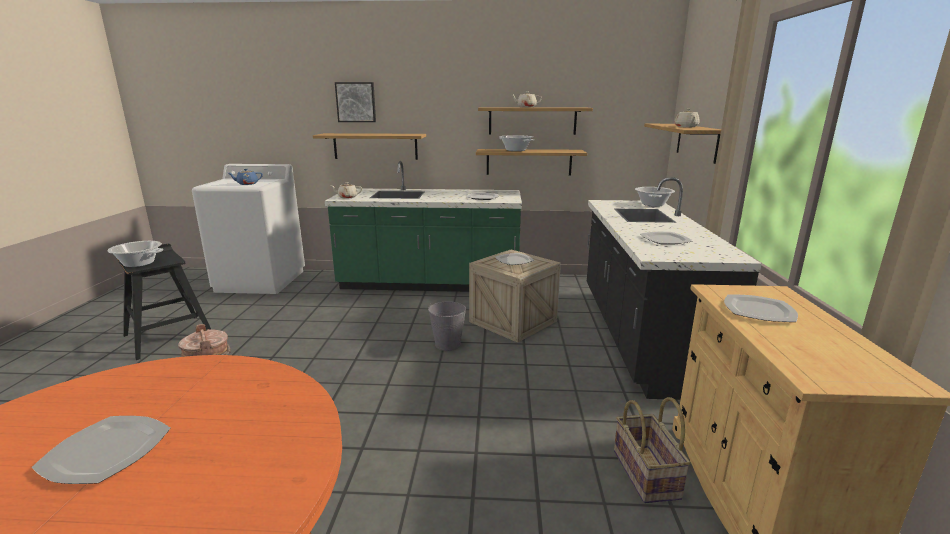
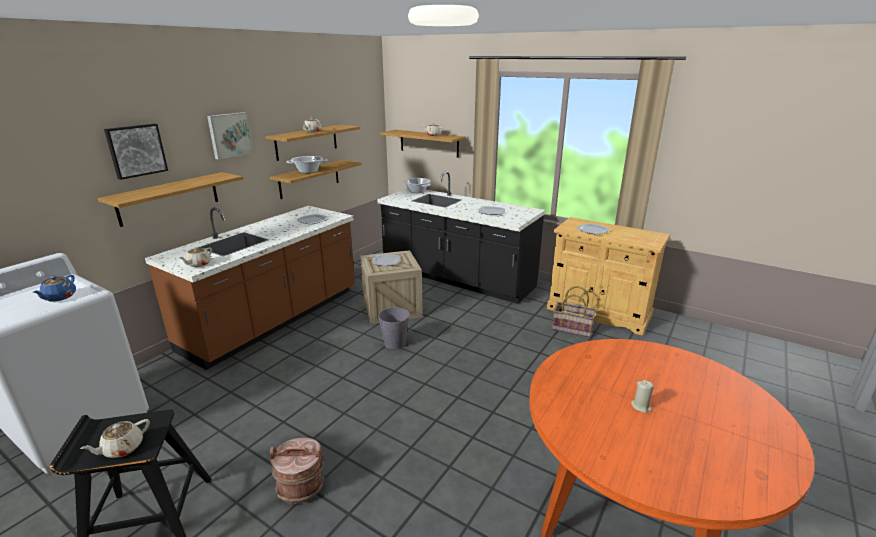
camera: 60 degrees left, 5 degrees up
(106, 451) = (641, 406): plate -> beige candle
(139, 263) = (122, 448): cooking pot -> beige teapot
(430, 283) = (274, 319): green counter -> brown counter
(440, 101) = (229, 135): none -> picture

